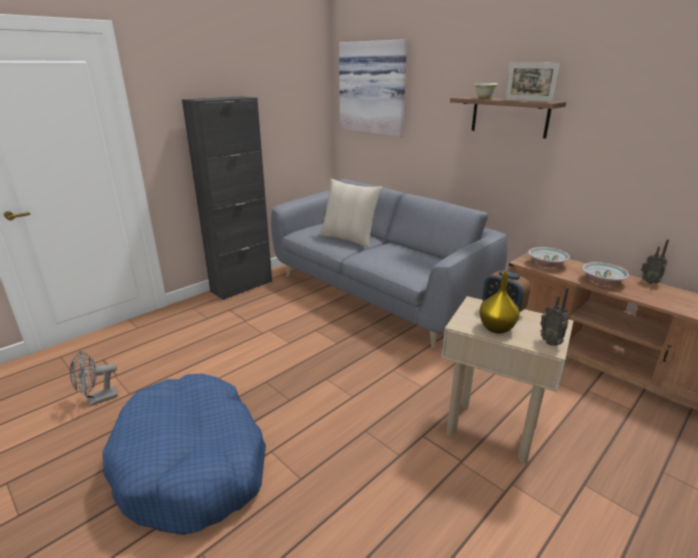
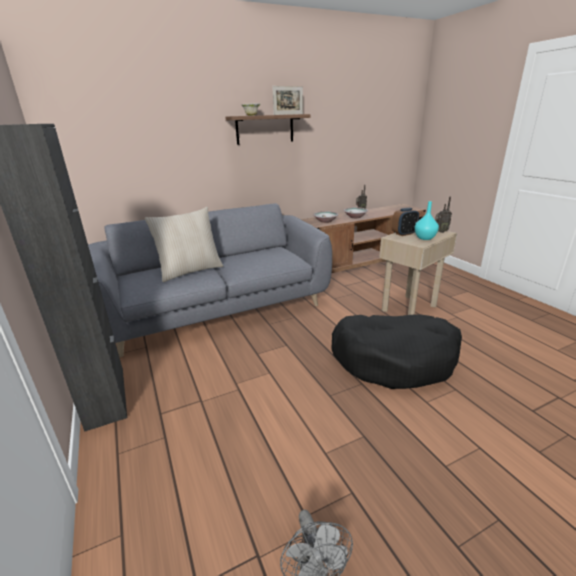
camera: 70 degrees left, 0 degrees up
(193, 464) = (443, 456): blue dog bed -> none
(344, 421) = (394, 359): none -> black dog bed
(373, 88) = (110, 115): picture -> none
(496, 327) = (424, 238): yellow vase -> turquoise vase

